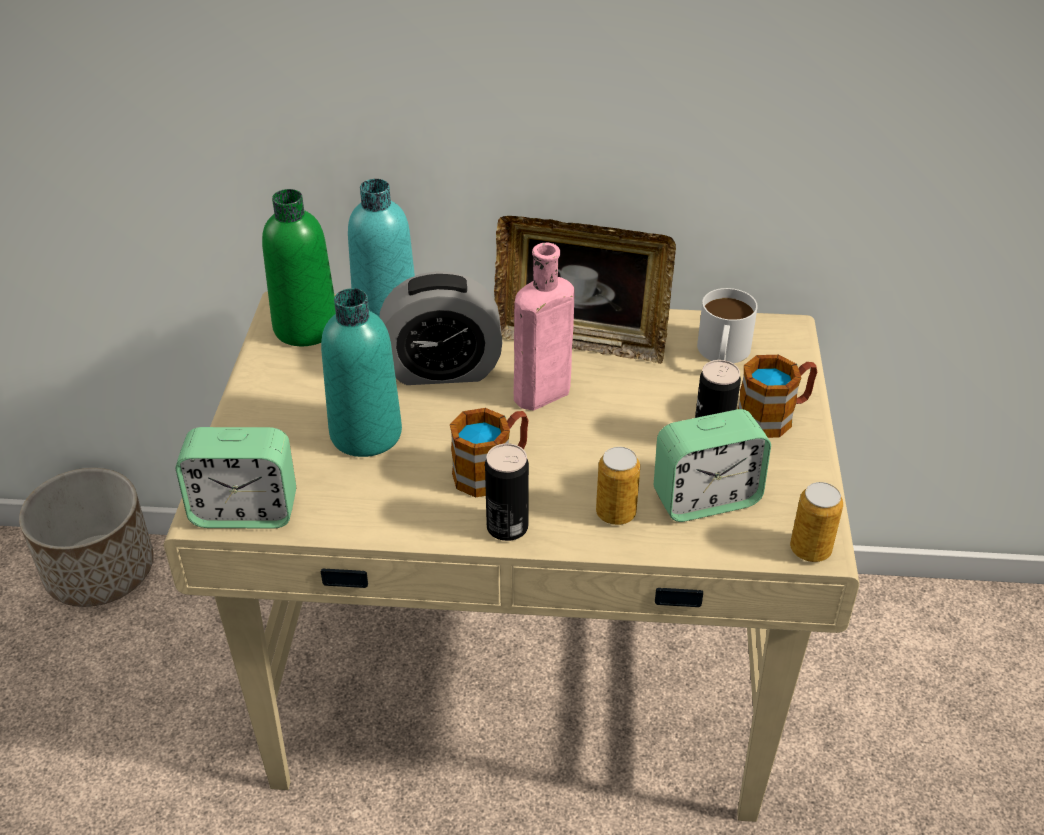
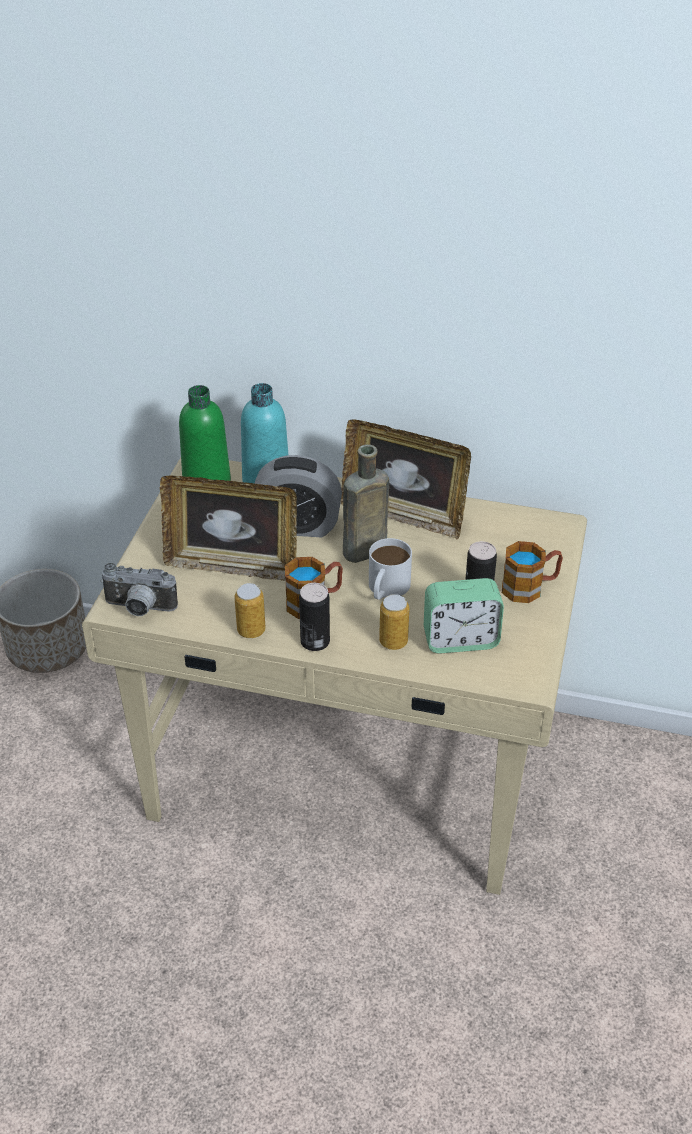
camera: 10 degrees right, 0 degrees up
(245, 511) = (139, 609): alarm clock -> camera
(366, 434) = (232, 565): turquoise bottle -> picture frame
(538, 395) = (361, 552): pink bottle -> brown bottle
(722, 354) = (506, 537): white mug -> white mug (386, 589)
(810, 550) = (524, 684): can -> can (251, 630)

